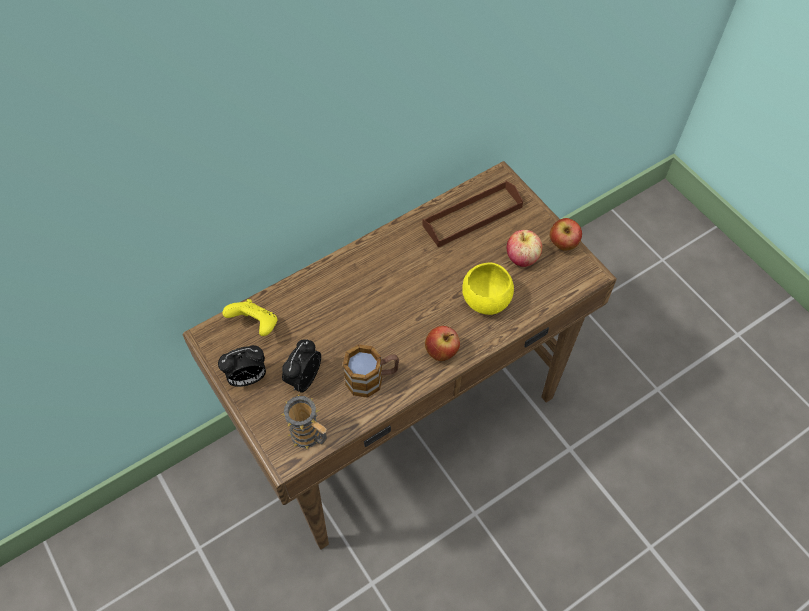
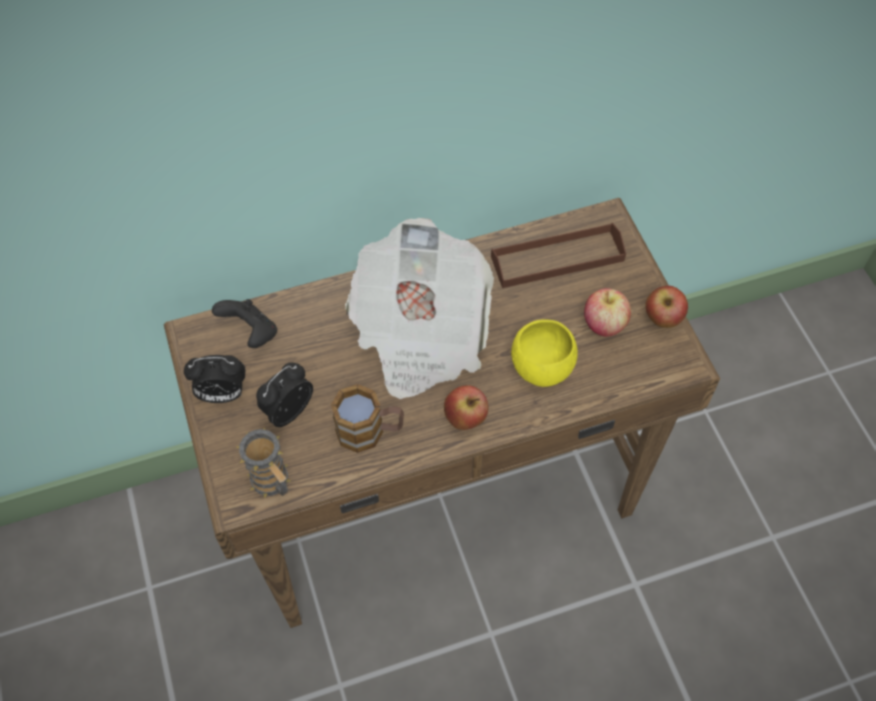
camera: 15 degrees right, 0 degrees up
(255, 325) = (251, 333): yellow game controller -> black game controller
(387, 295) = (420, 333): none -> newspaper

